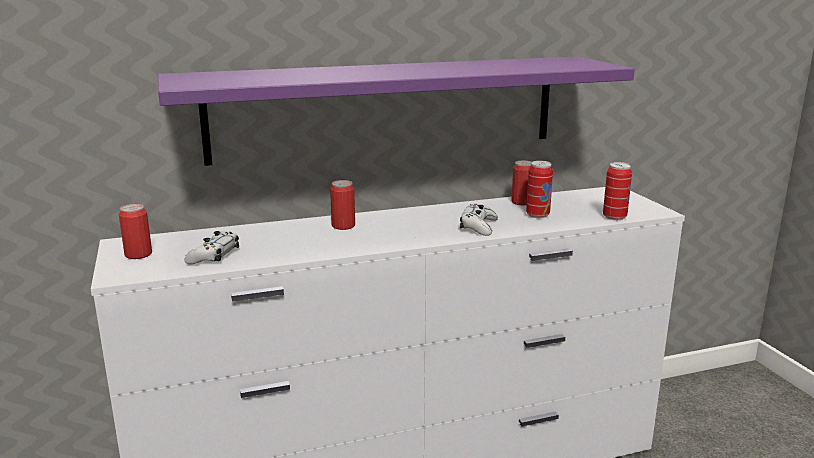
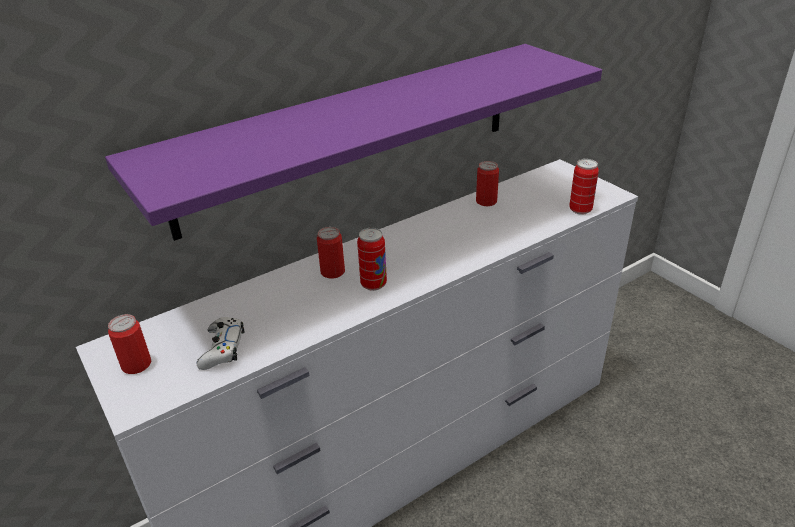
camera: 15 degrees left, 15 degrees up
(478, 226) = (465, 247): white game controller -> none
(537, 215) = (511, 219): can -> can (373, 284)

